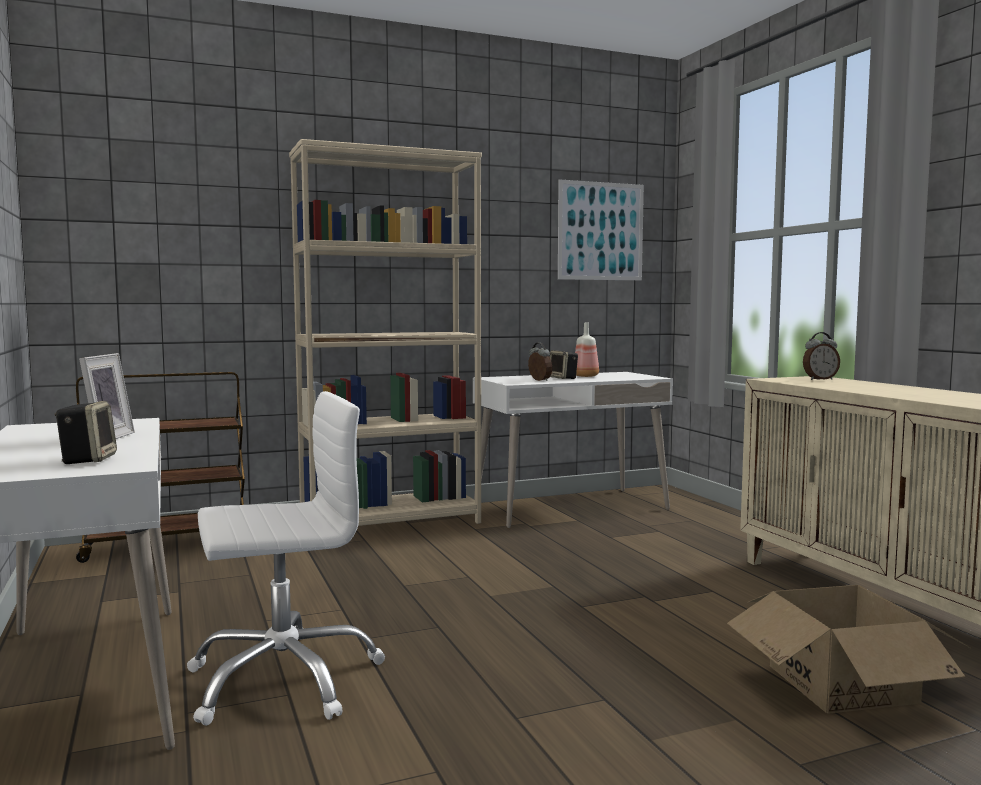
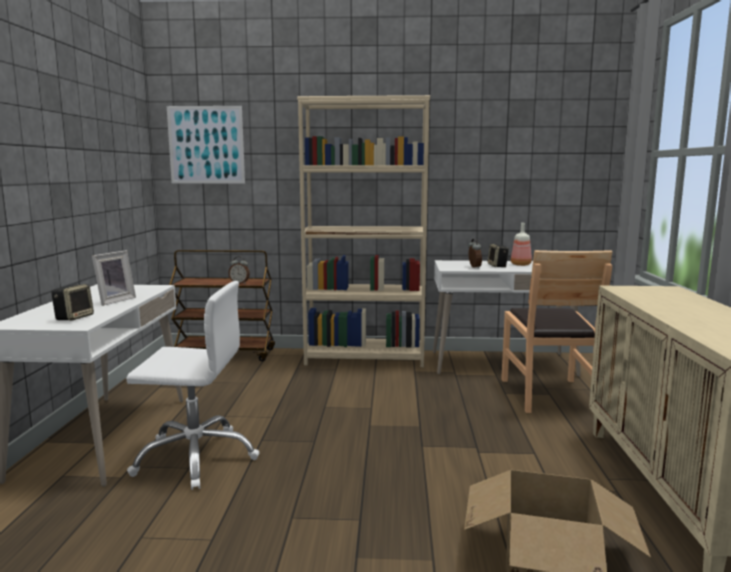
camera: 25 degrees right, 5 degrees up
(600, 231) = (551, 147): picture -> picture (206, 145)
(658, 532) = (548, 395): none -> brown chair
(819, 379) = (664, 292): alarm clock -> alarm clock (239, 283)

